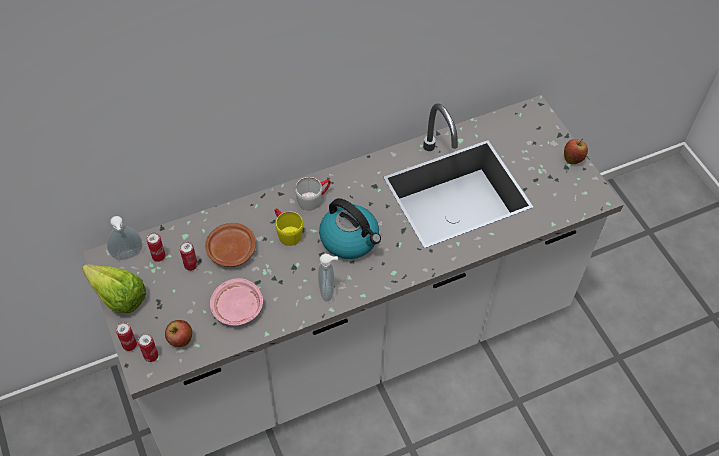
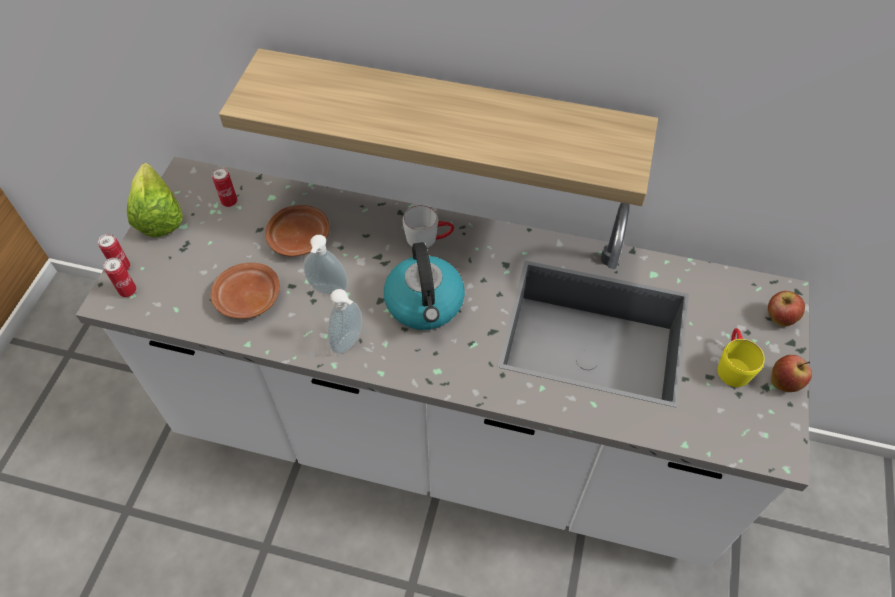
camera: 40 degrees right, 0 degrees up
(128, 256) = (205, 184): soap dispenser -> soap dispenser (328, 291)
(180, 340) = (167, 294): apple -> apple (779, 318)
(191, 265) = (248, 228): can -> none
(237, 307) = (247, 298): pink plate -> brown plate
(286, 232) = (368, 254): yellow mug -> yellow mug (732, 365)
(302, 110) = (450, 118): none -> shelf

